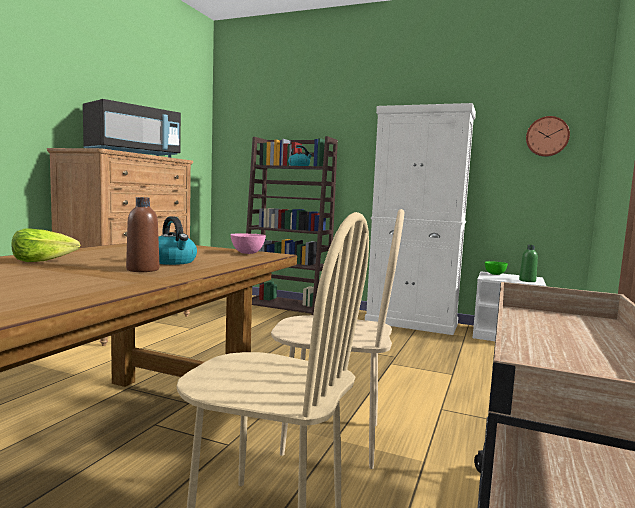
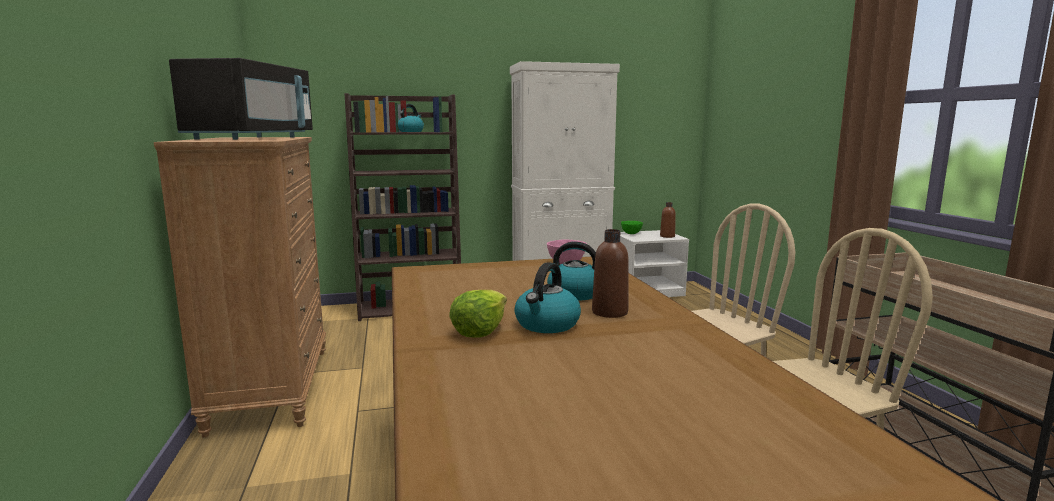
camera: 35 degrees left, 5 degrees up
(82, 266) = (547, 325): none -> kettle
(527, 281) = (667, 236): green bottle -> brown bottle
(547, 136) = (663, 96): wall clock -> none

